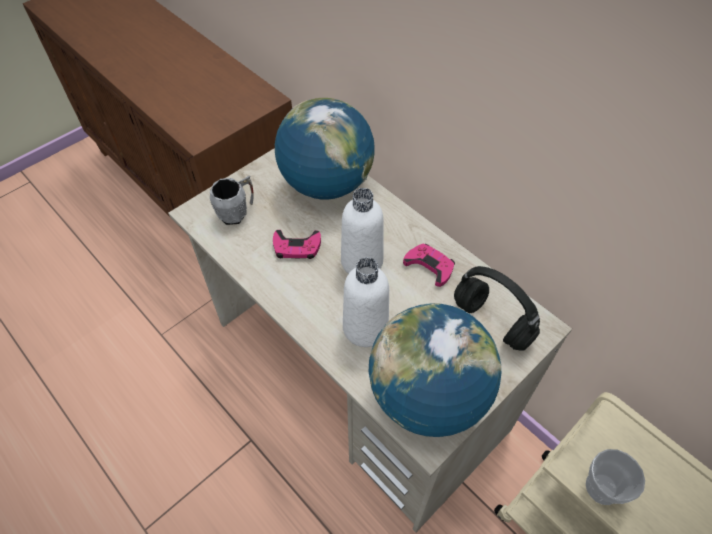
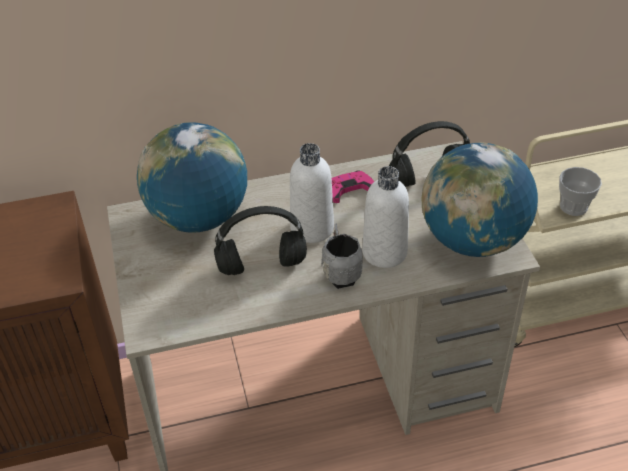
camera: 60 degrees left, 10 degrees down
(237, 212) = (177, 296): grey mug -> grey mug (341, 272)
(296, 247) = (260, 266): pink game controller -> black headphones

